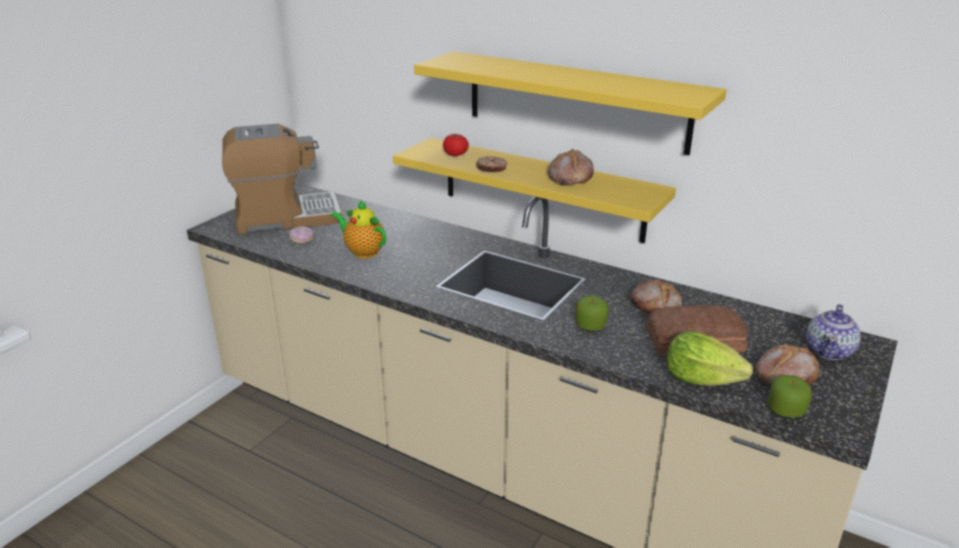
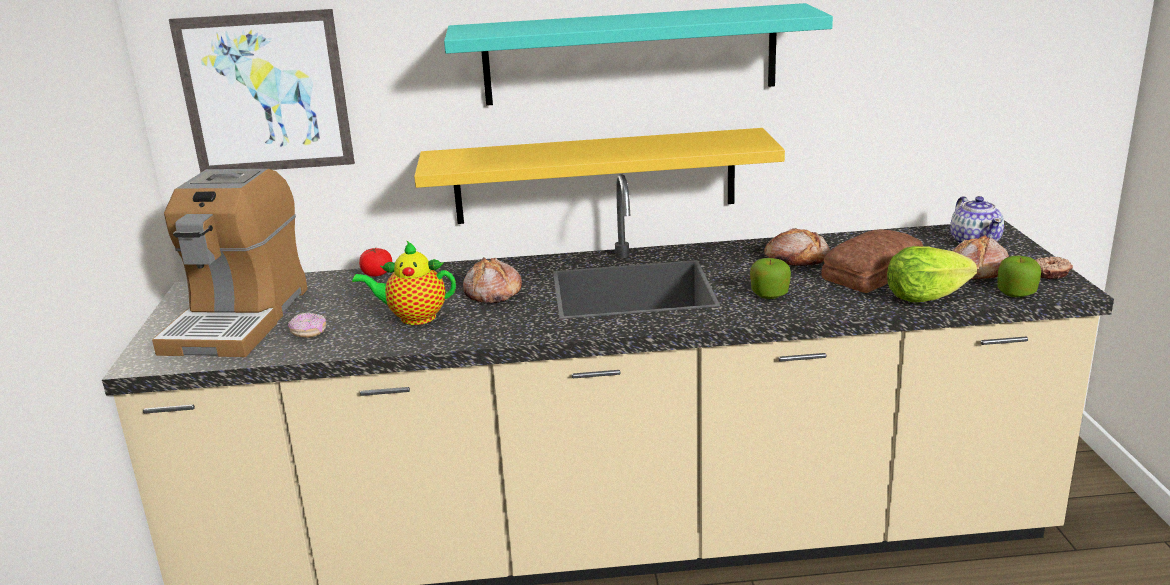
camera: 35 degrees left, 5 degrees down
(286, 217) = (239, 319): coffee machine -> coffee machine turned 150 degrees clockwise
(346, 74) = (265, 93): none -> picture
(455, 155) = (489, 157): tomato -> tomato (377, 274)
(491, 169) = (558, 158): donut -> donut (1051, 274)
(569, 178) = (653, 145): bread -> bread (492, 293)
(575, 101) = (630, 55): yellow shelf -> turquoise shelf

